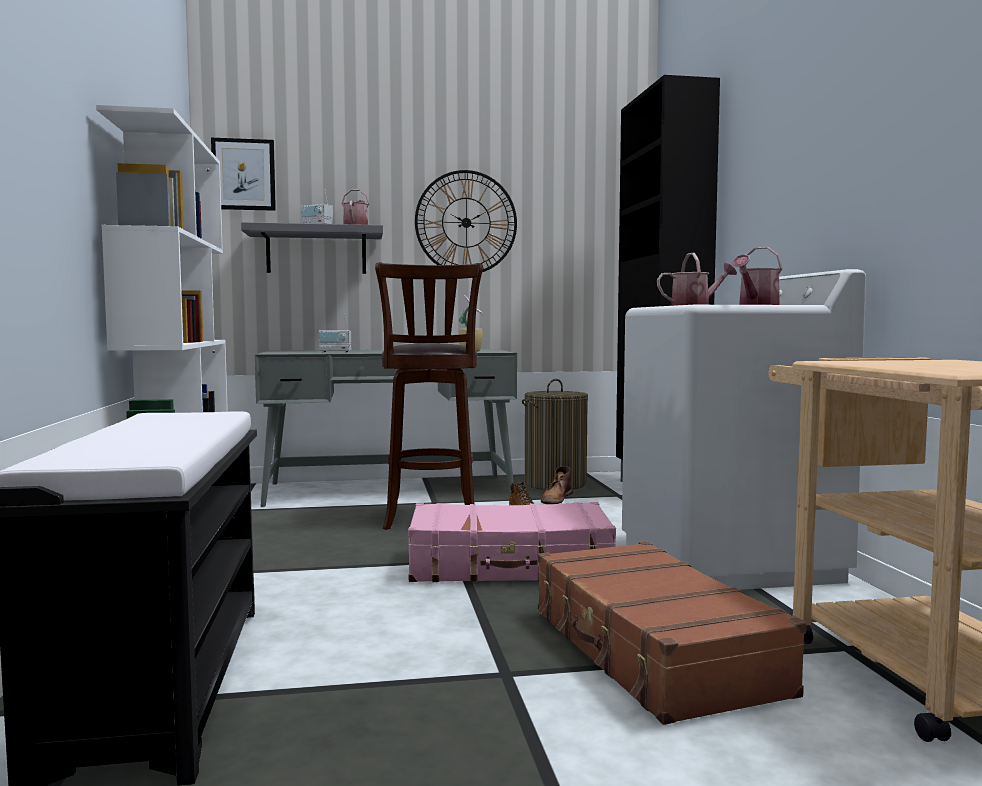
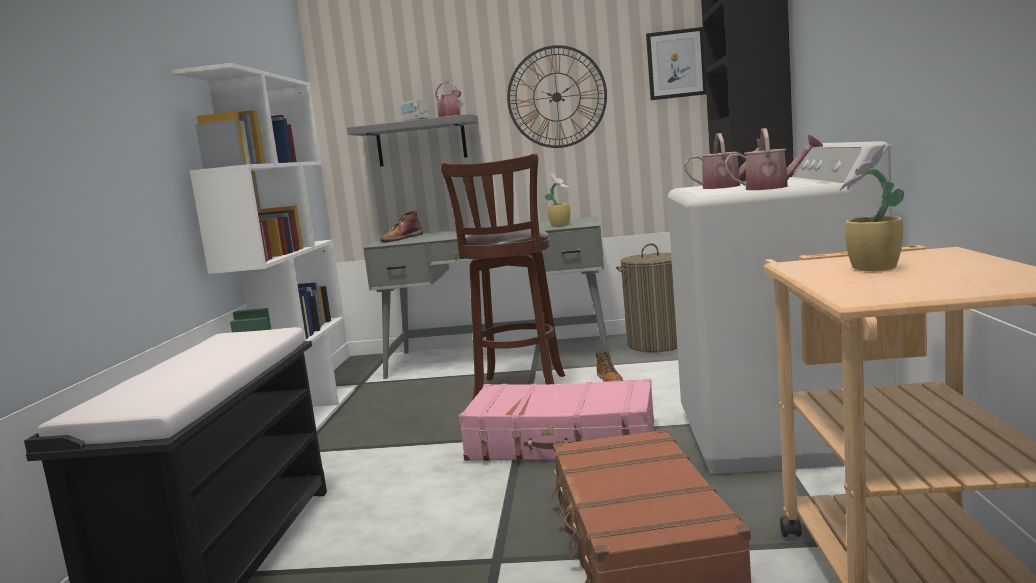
camera: 15 degrees right, 5 degrees up
(243, 174) = (351, 80): picture -> picture (676, 64)
(335, 352) = (437, 237): radio -> none
(556, 498) = (648, 362): brown boot -> brown boot (401, 238)
(756, 304) = (773, 187): watering can -> watering can turned 135 degrees counterclockwise
(916, 364) = (872, 268): none -> potted plant

